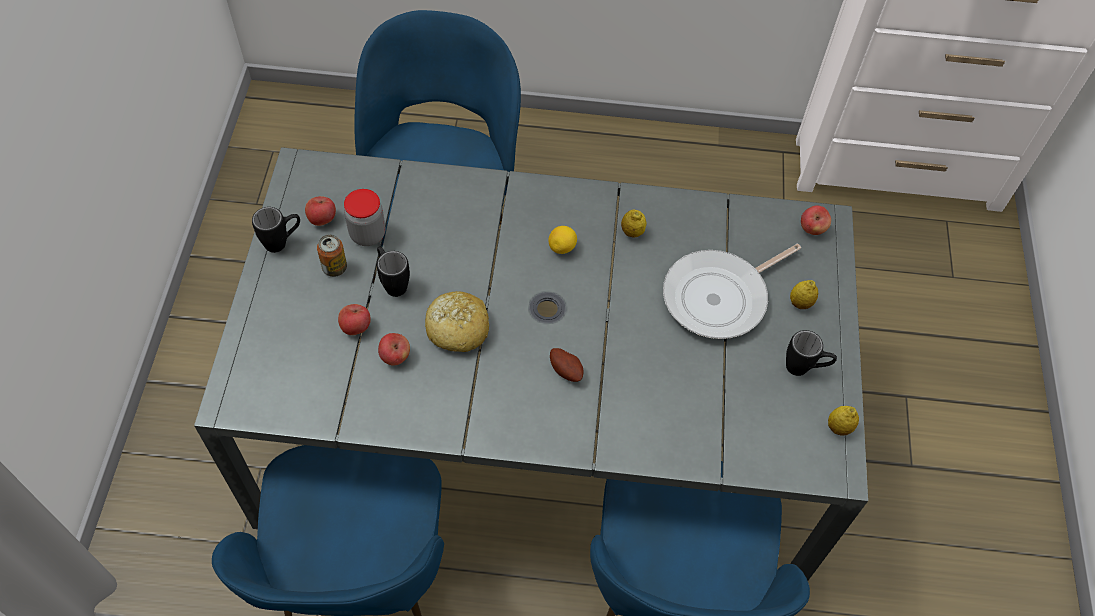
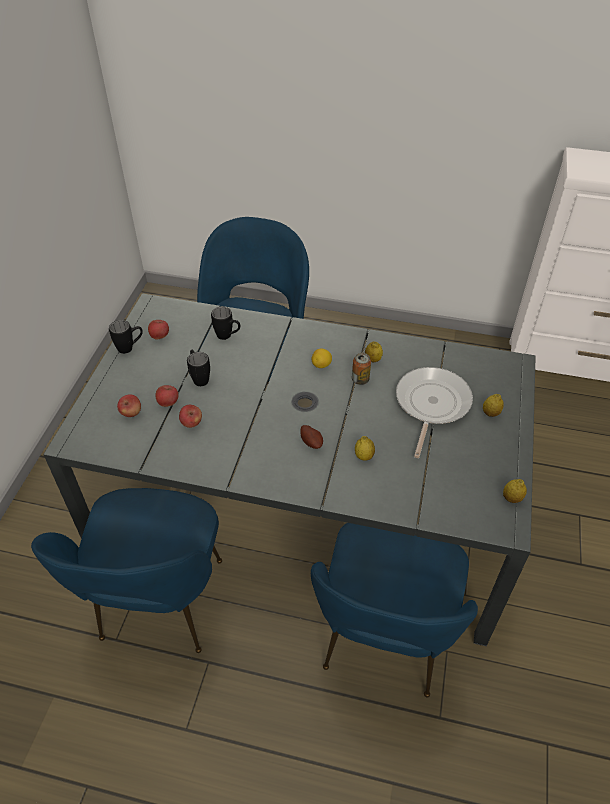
camera: 10 degrees right, 10 degrees down
(335, 268) = (161, 365): can -> can (360, 379)
(367, 234) = (188, 347): jar -> none
(457, 328) = (238, 409): bread -> none
(639, 385) = (364, 456): none -> lemon
(720, 297) = (431, 405): frying pan -> frying pan turned 135 degrees clockwise
(804, 368) = (489, 456): black mug -> black mug (228, 336)
(812, 229) = (504, 367): apple -> apple (131, 413)

